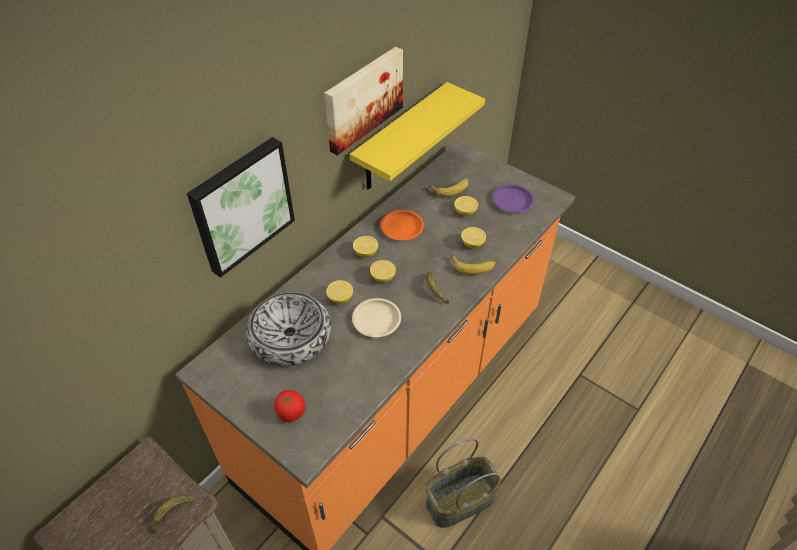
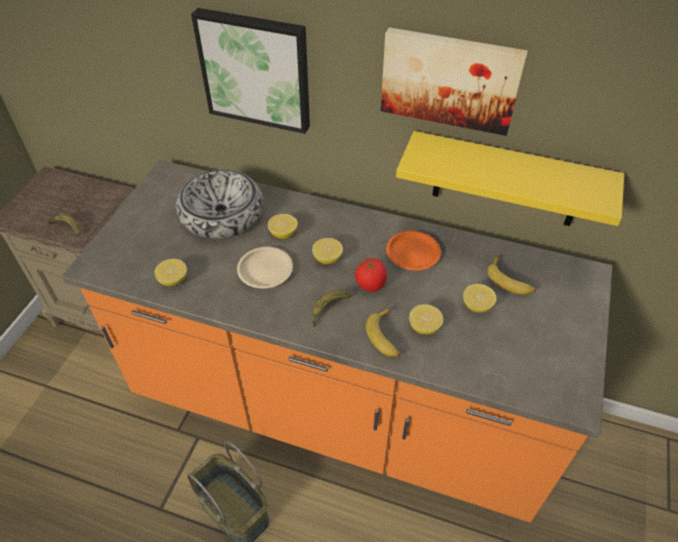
camera: 70 degrees right, 0 degrees up
(291, 413) = (133, 242): tomato -> tomato (371, 284)
(366, 253) = (357, 234): lemon -> lemon (173, 280)
(512, 201) = (533, 353): purple plate -> none

